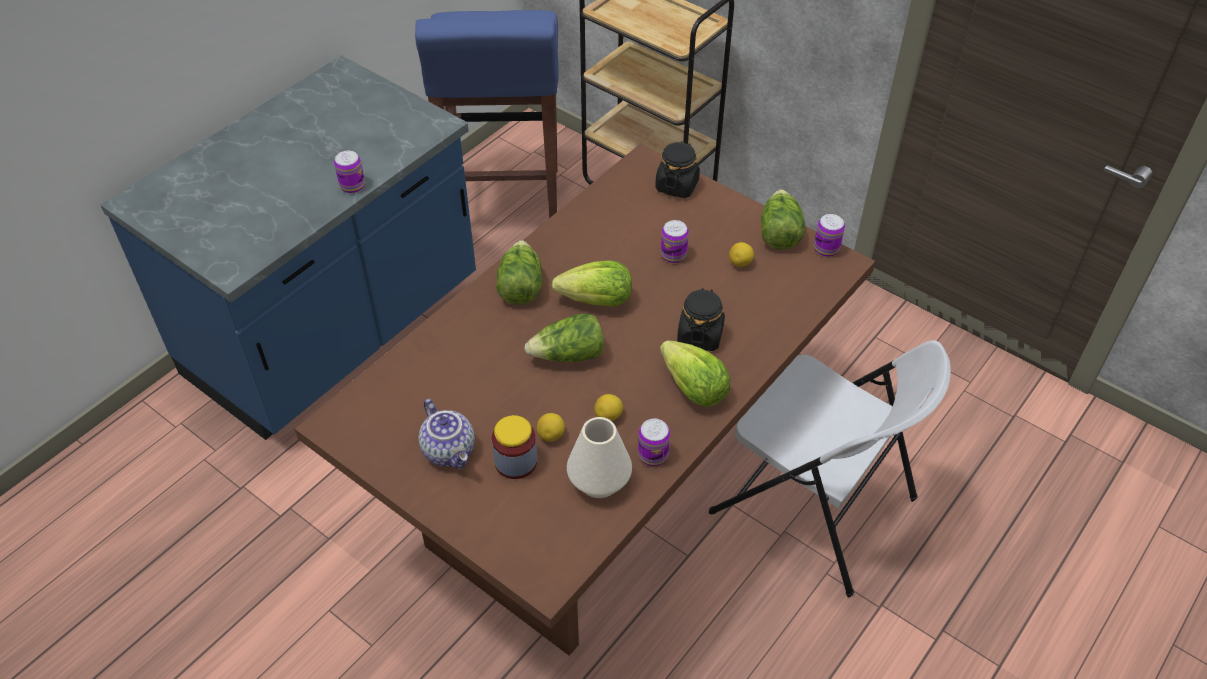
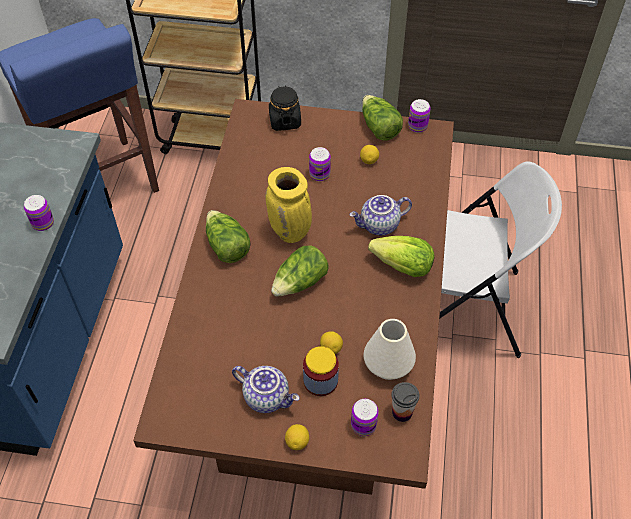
camera: 30 degrees left, 5 degrees up
(577, 535) = (402, 412): none -> cup
(597, 301) = (291, 232): lettuce -> yellow vase
(608, 416) = (360, 314): lemon -> lemon (297, 442)
(653, 455) = (410, 328): can -> can (363, 425)
(700, 335) = (379, 226): black jar -> teapot

